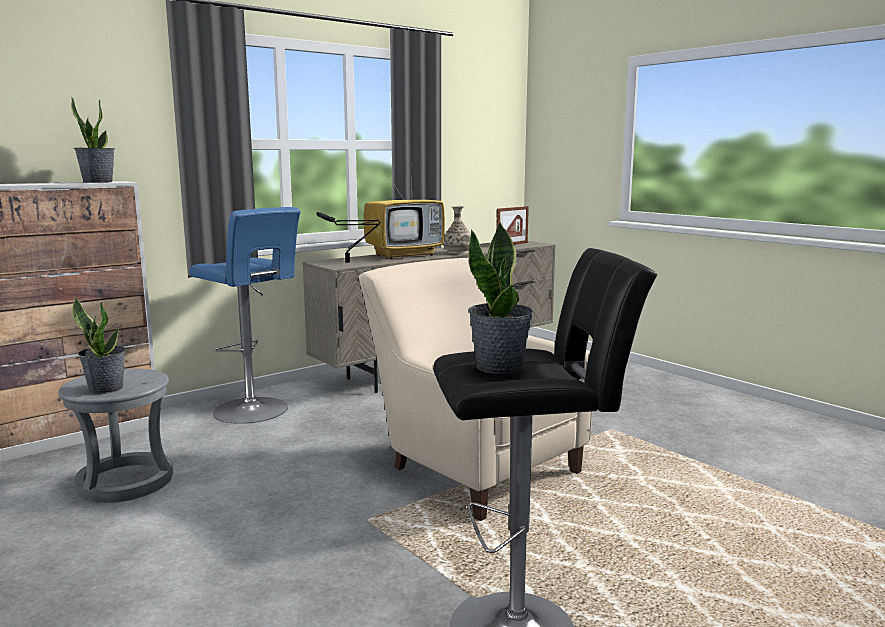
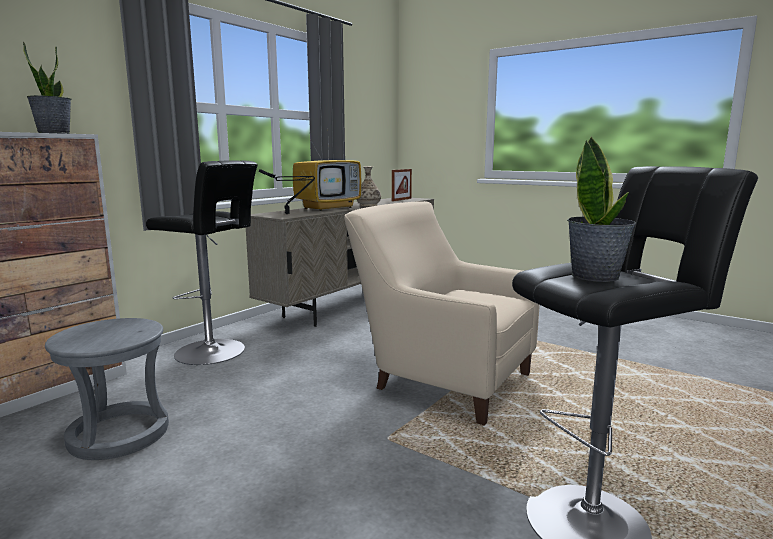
camera: 15 degrees left, 0 degrees up
(106, 388) = (101, 340): potted plant -> none
(254, 411) = (214, 352): blue stool -> black stool

